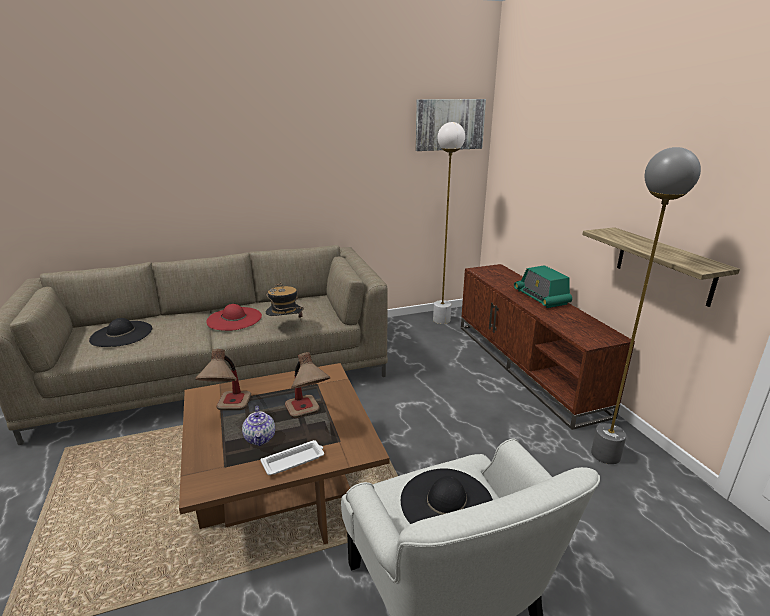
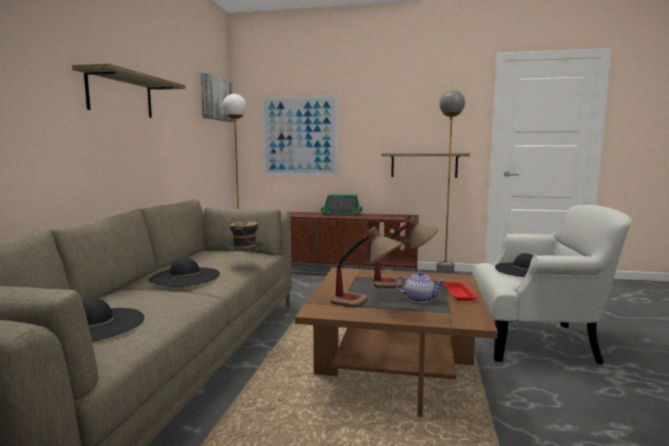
camera: 60 degrees left, 15 degrees down
(234, 319) = (185, 277): red hat -> black hat
(279, 147) = (120, 95): none -> shelf
(294, 460) = (458, 294): white tray -> red tray
(535, 177) = (299, 136): none -> picture

